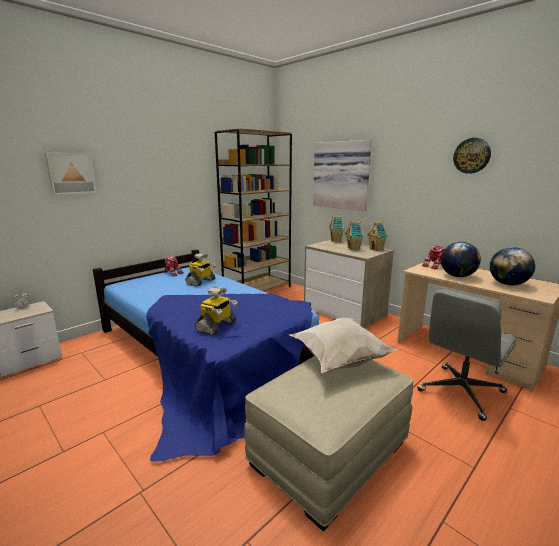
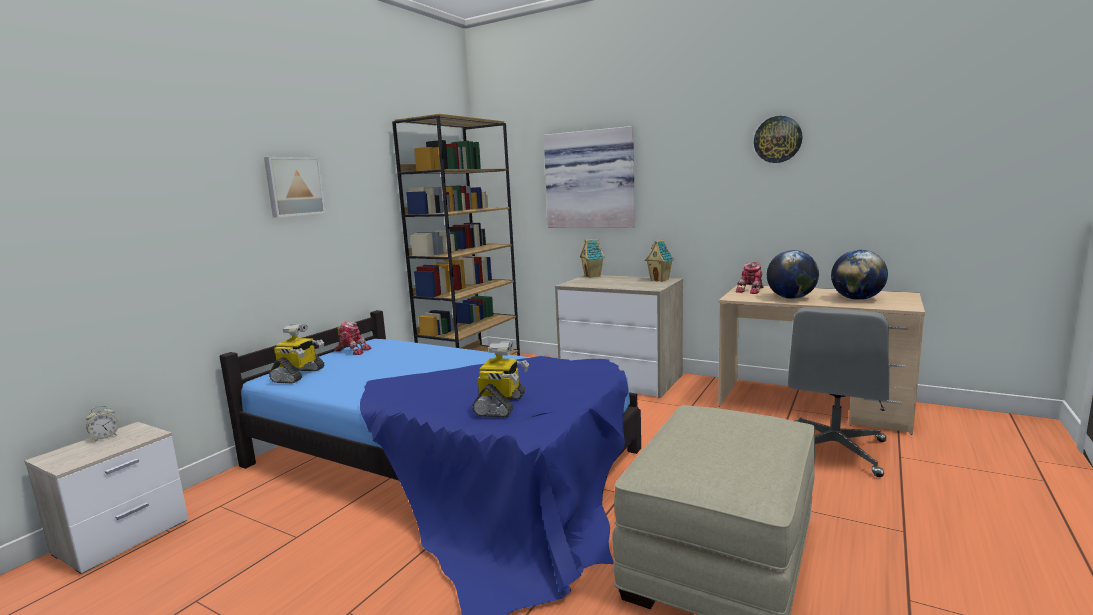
camera: 15 degrees left, 5 degrees down
(71, 173) = (178, 189): picture -> picture (294, 186)
(201, 282) = (413, 356): toy robot -> toy robot (299, 375)
(339, 360) = (709, 419): white pillow -> none
(354, 248) = (628, 282): toy house -> none

